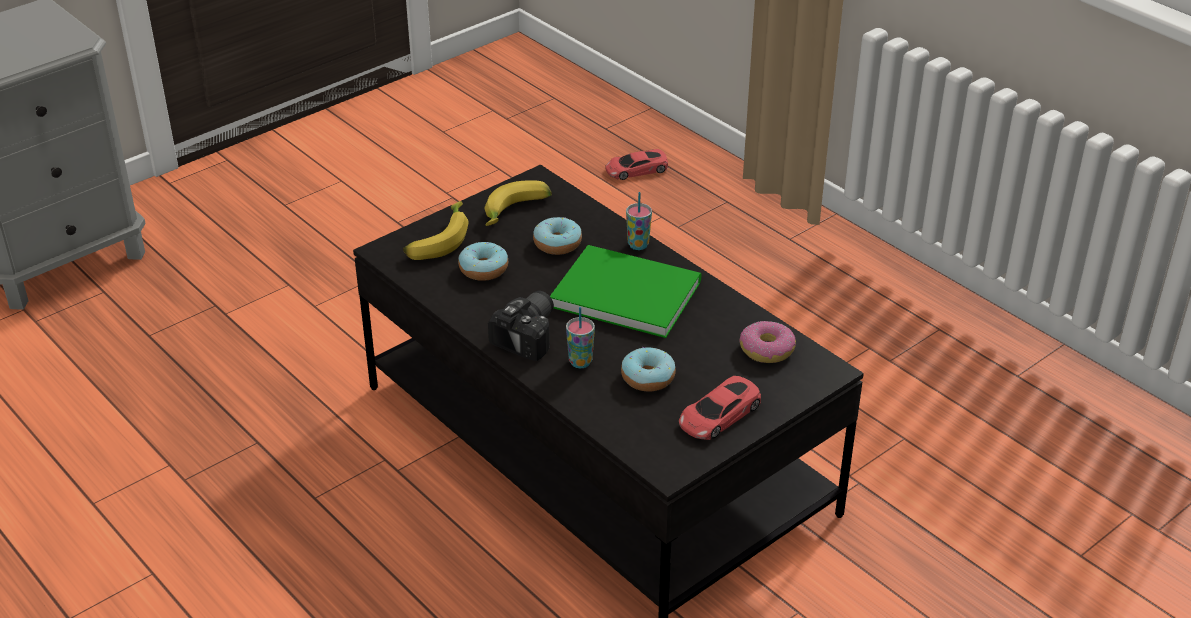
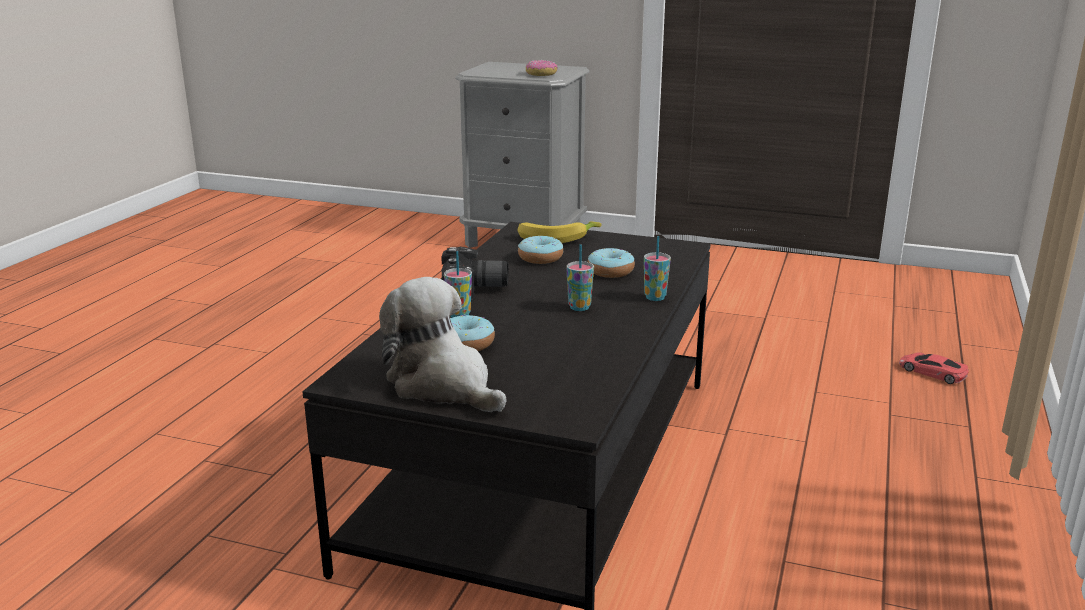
camera: 60 degrees right, 15 degrees down
(517, 213) = (630, 250): banana -> none
(623, 291) = (579, 307): green book -> cup
(719, 415) = (443, 385): red toy car -> plush toy
(767, 350) = (572, 384): donut -> donut (541, 74)

